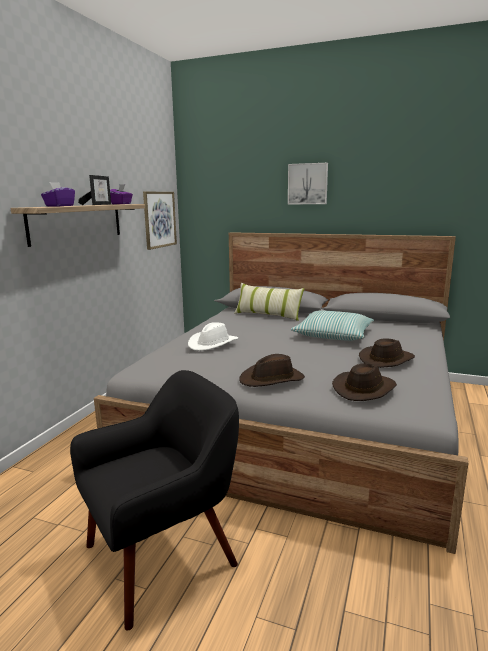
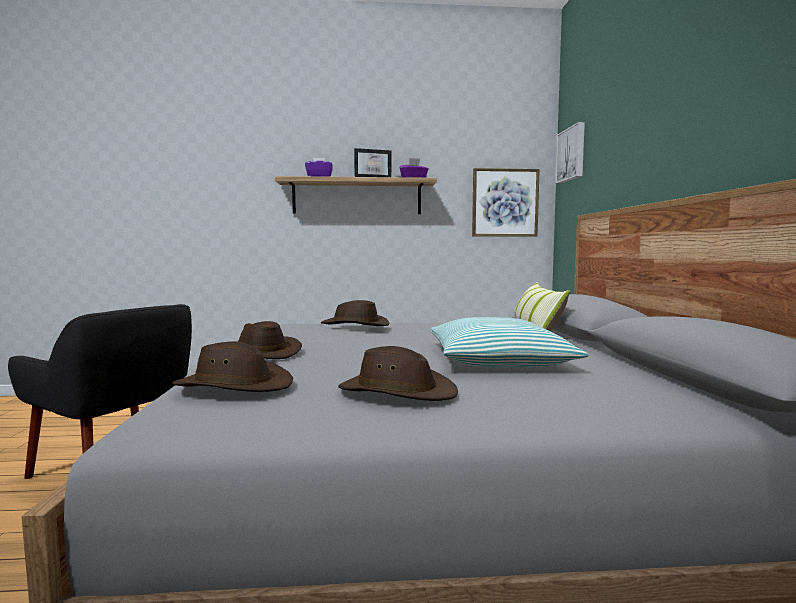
camera: 65 degrees right, 10 degrees down
(213, 343) = (355, 325): white hat -> brown hat
(308, 184) = (665, 112): picture -> picture (572, 154)

